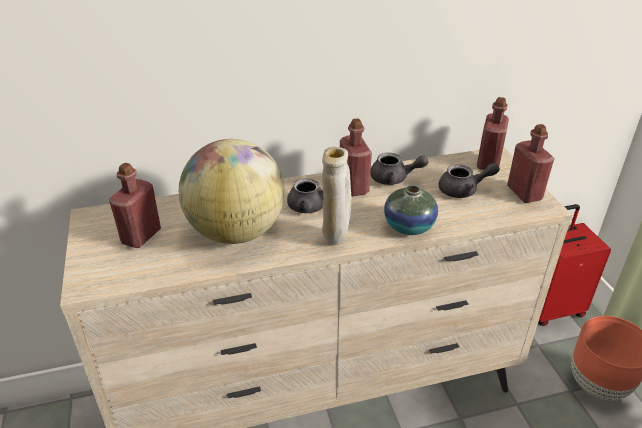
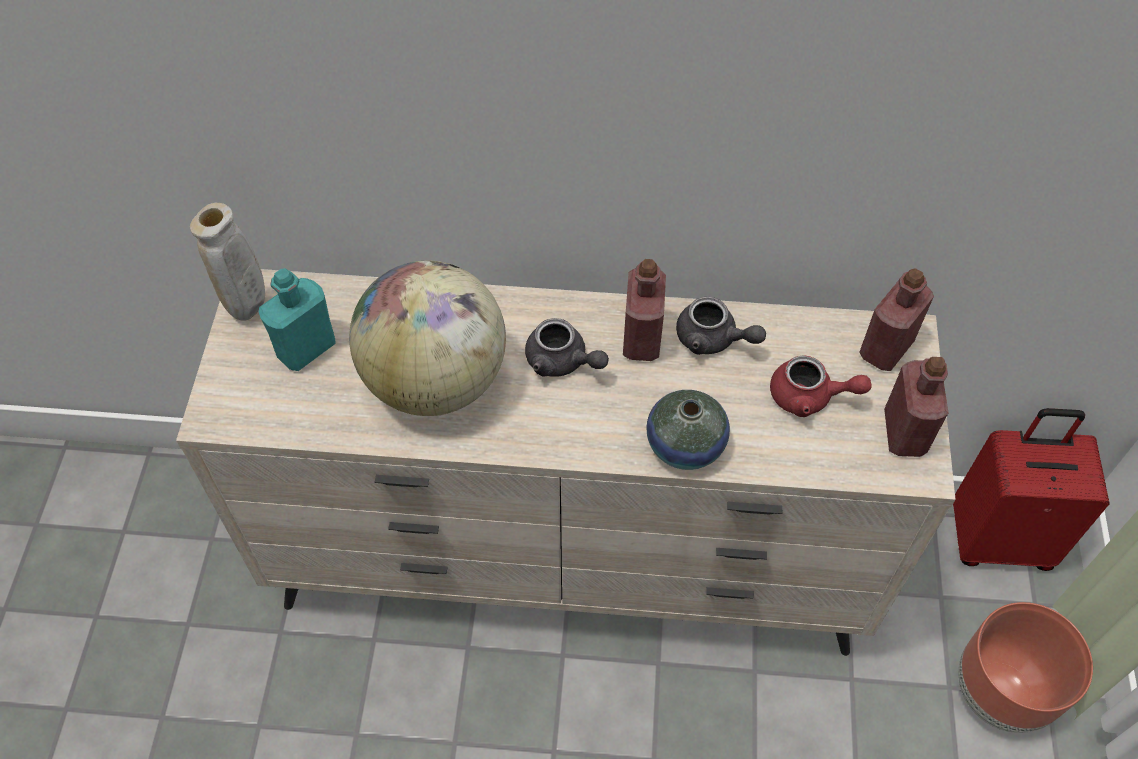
camera: 20 degrees right, 20 degrees up
(141, 236) = (306, 349): red bottle -> turquoise bottle
(335, 239) = (566, 437): beige vase -> beige vase (249, 311)
(463, 190) = (809, 397): grey teapot -> red teapot

